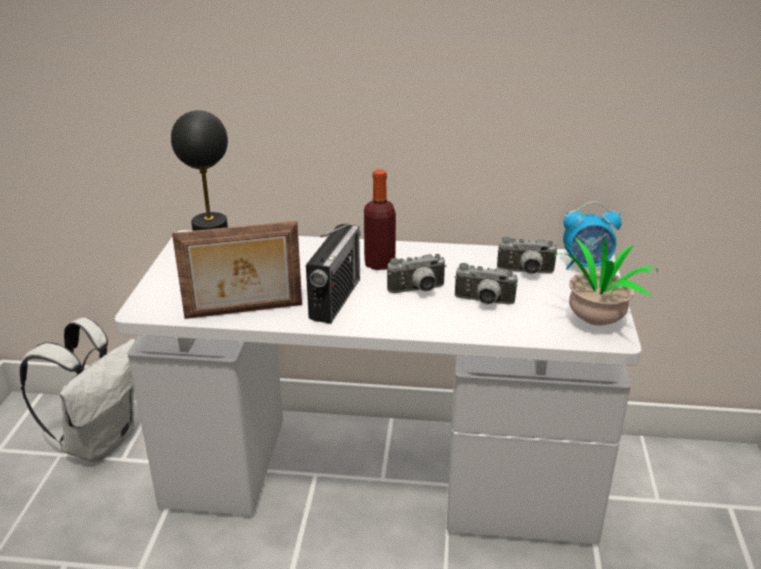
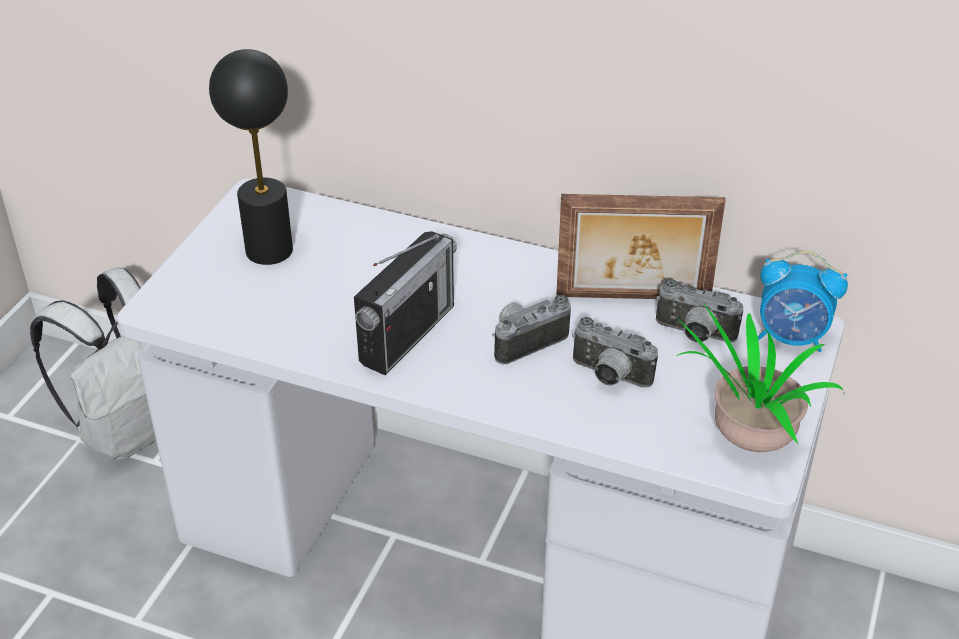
camera: 15 degrees right, 10 degrees up
(244, 312) = (280, 335): picture frame -> picture frame (633, 299)
(379, 263) = (492, 283): bottle -> none
(418, 291) = (525, 340): camera -> camera turned 150 degrees clockwise

